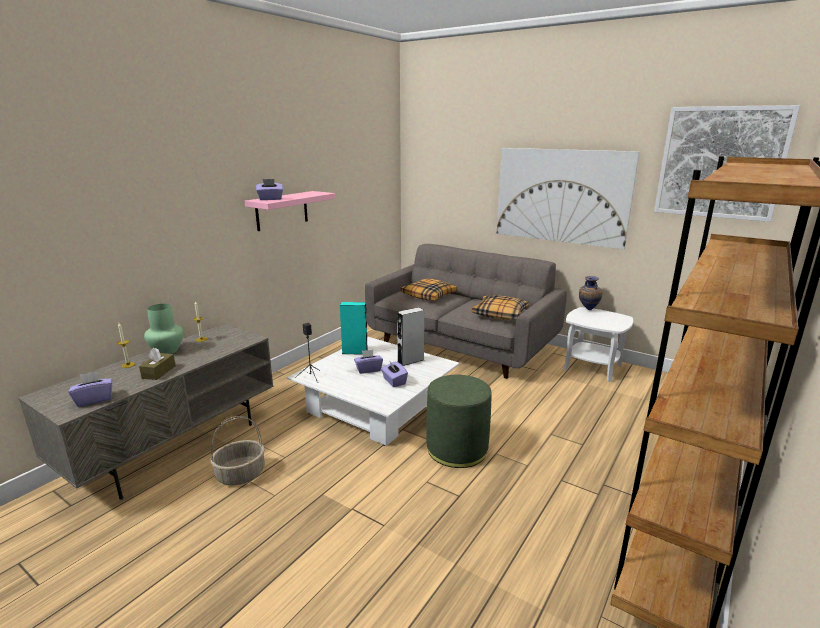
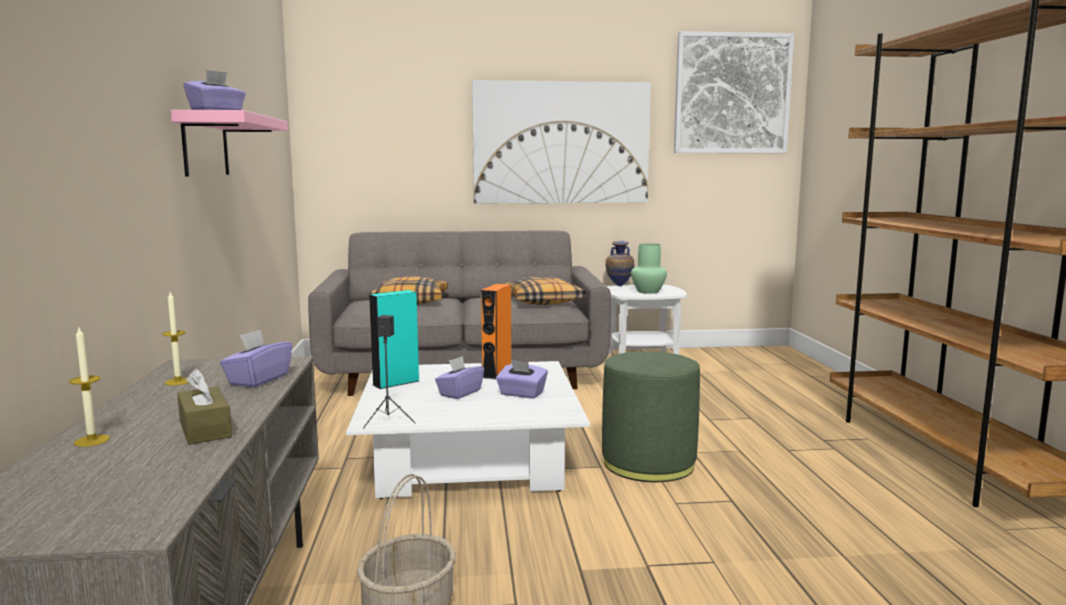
camera: 40 degrees left, 10 degrees down
(94, 399) = (153, 494): purple tissue box -> purple tissue box (258, 380)
(167, 351) = (138, 407): green vase -> green vase (648, 291)
(410, 361) = (496, 373): grey speaker -> orange speaker

